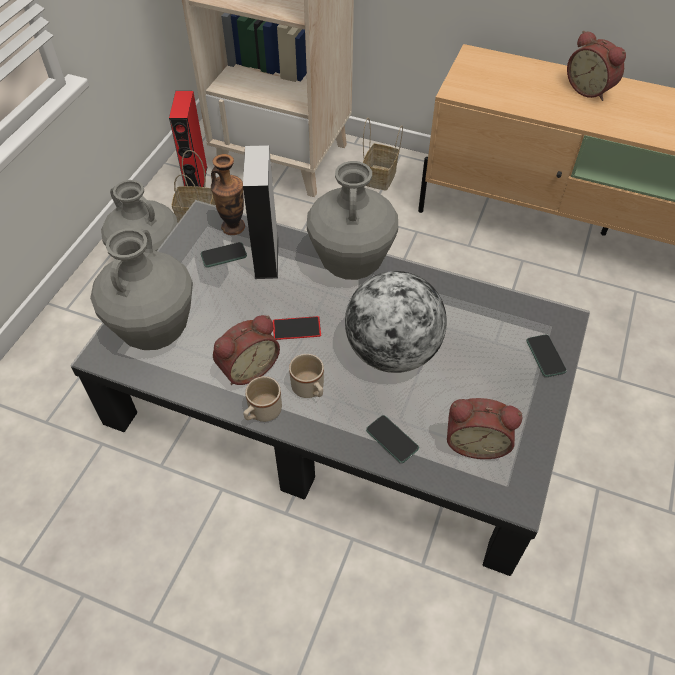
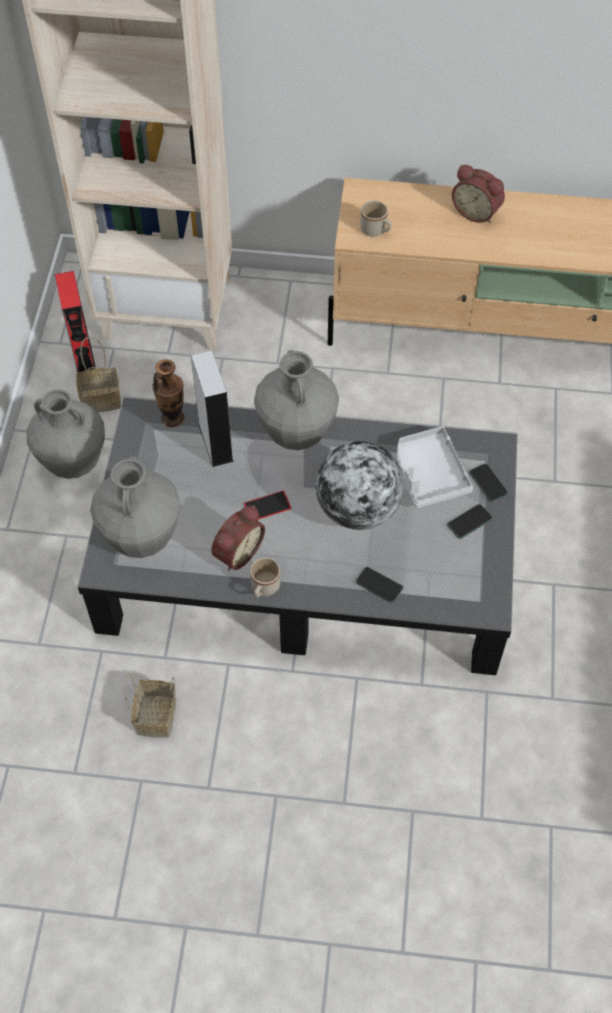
camera: 15 degrees left, 5 degrees up
(224, 255) = (175, 449): phone -> phone (469, 522)
(310, 390) = (298, 559): beige mug -> beige mug (376, 231)
(380, 178) = (277, 314): basket -> basket (157, 717)
(476, 441) = (447, 571): alarm clock -> none
(480, 333) = (429, 474): none -> grey tray

